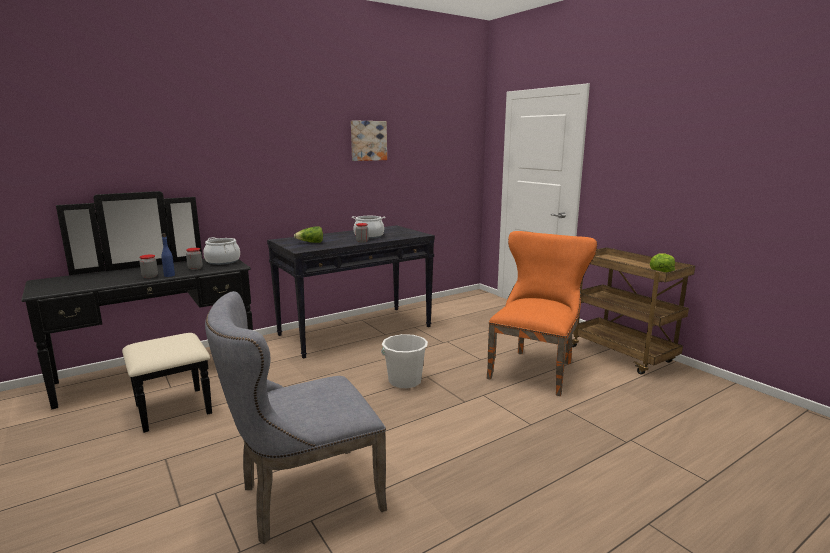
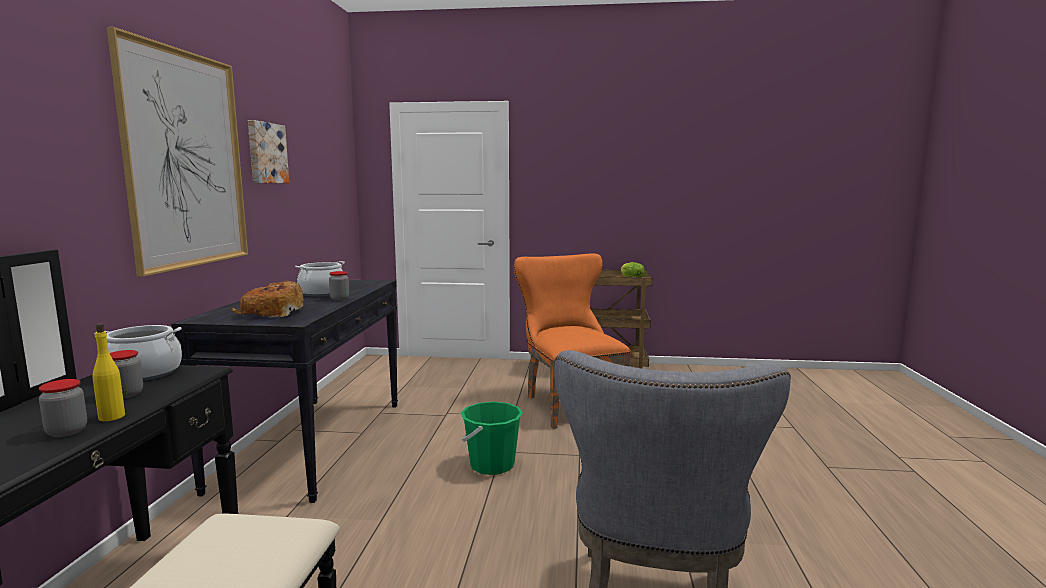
camera: 50 degrees left, 5 degrees down
(169, 275) = (111, 417): blue bottle -> yellow bottle
(292, 149) = (186, 160): none -> picture
(310, 243) = (271, 313): lettuce -> bread
(405, 381) = (492, 465): white bucket -> green bucket

